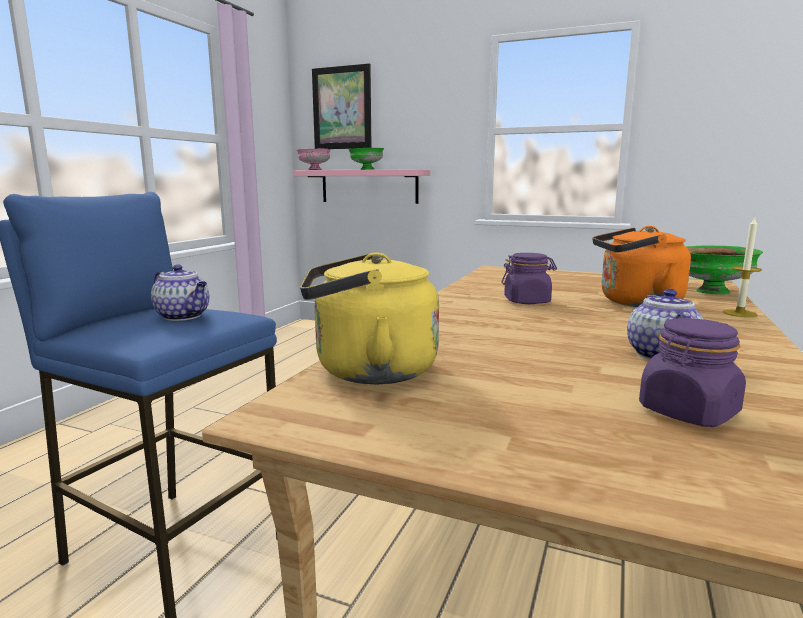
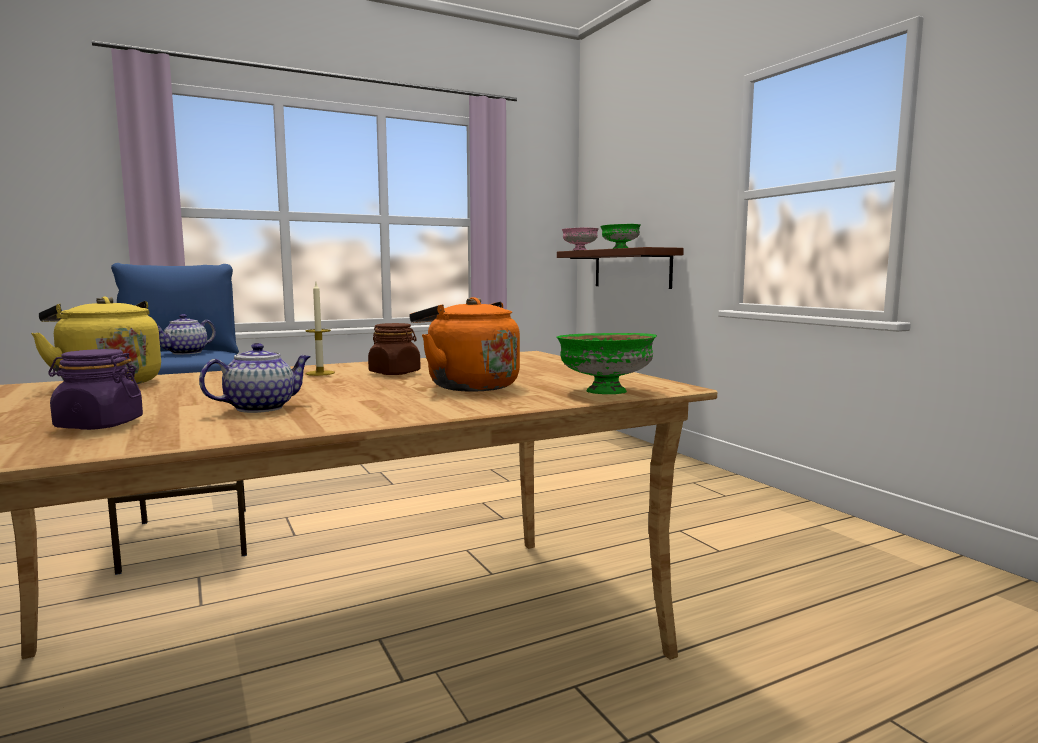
camera: 40 degrees right, 5 degrees down
(184, 316) = (185, 353): teapot -> teapot turned 45 degrees clockwise
(342, 108) = (614, 182): picture -> none
(369, 186) = (631, 268): pink shelf -> brown shelf
(527, 301) = (395, 373): purple jar -> brown jar
(739, 313) = (503, 405): candle -> candle (320, 373)

